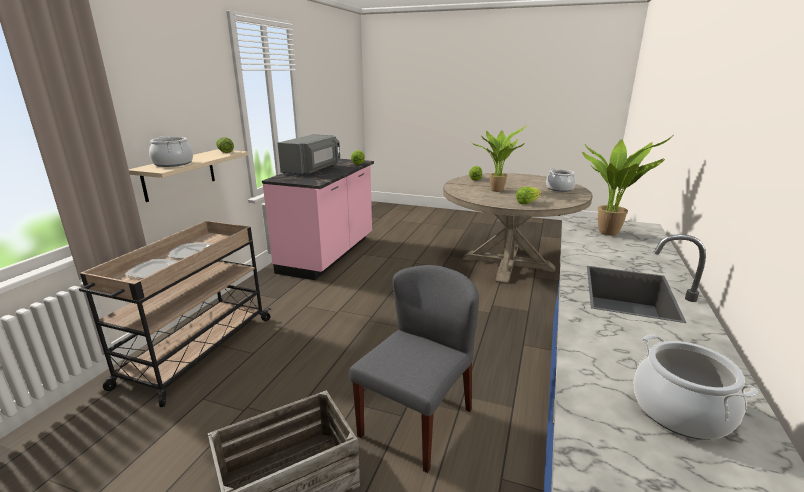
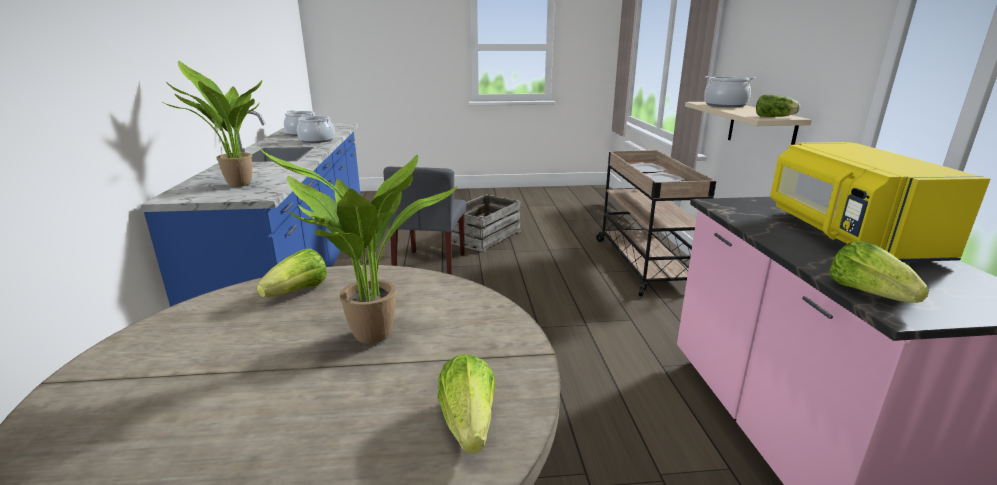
camera: 155 degrees right, 0 degrees up
(313, 170) = (846, 235): grey microwave -> yellow microwave
(559, 189) = (128, 407): cooking pot -> cooking pot (317, 140)

